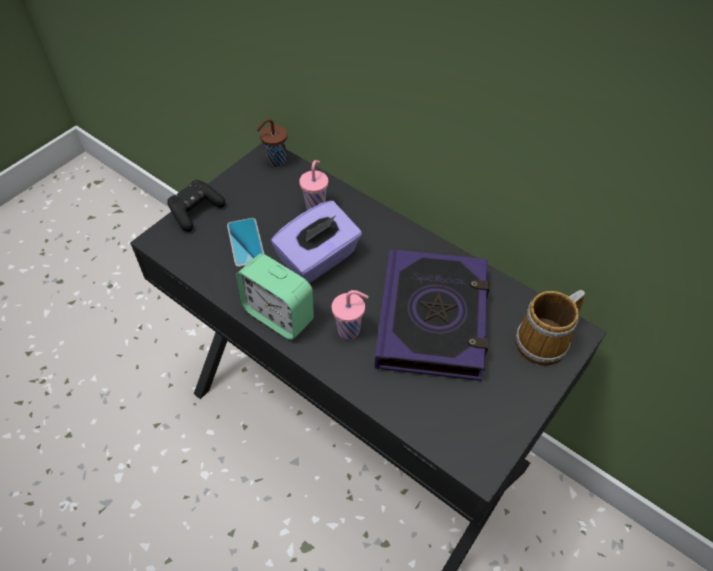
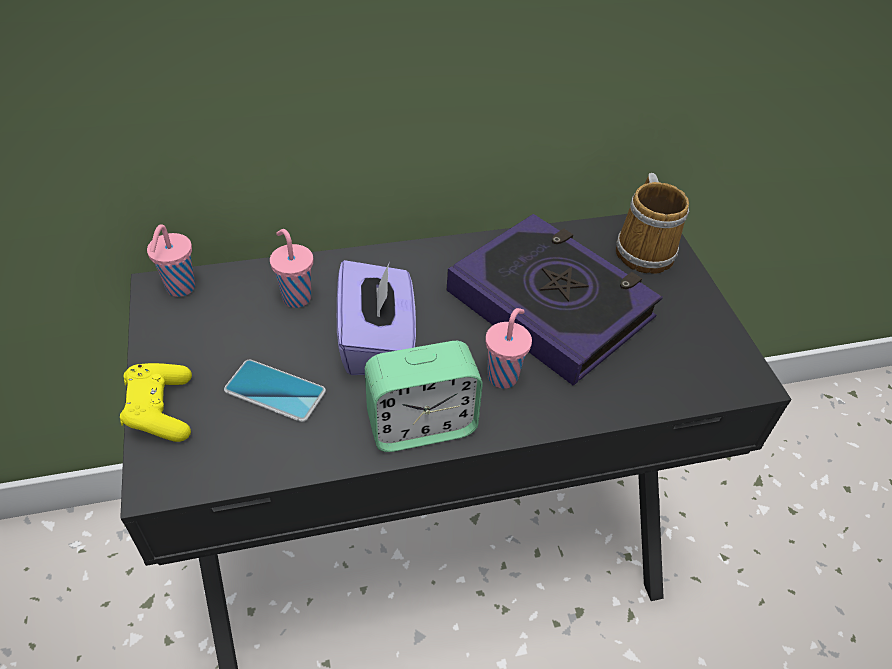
camera: 55 degrees left, 5 degrees down
(196, 211) = (160, 411): black game controller -> yellow game controller
(275, 161) = (179, 289): brown cup -> pink cup

